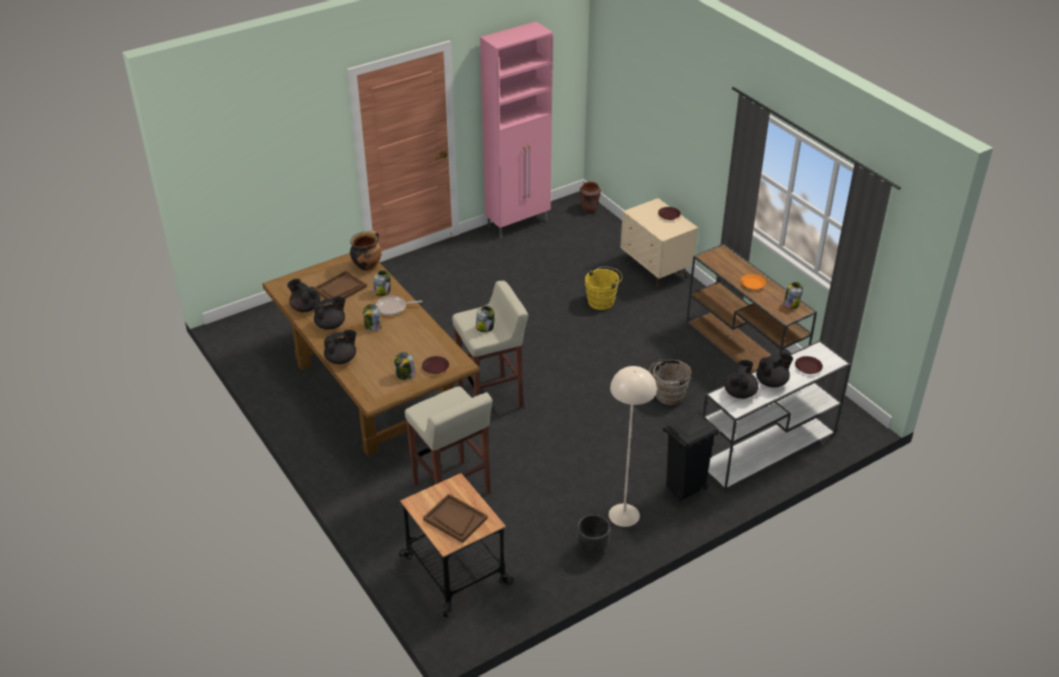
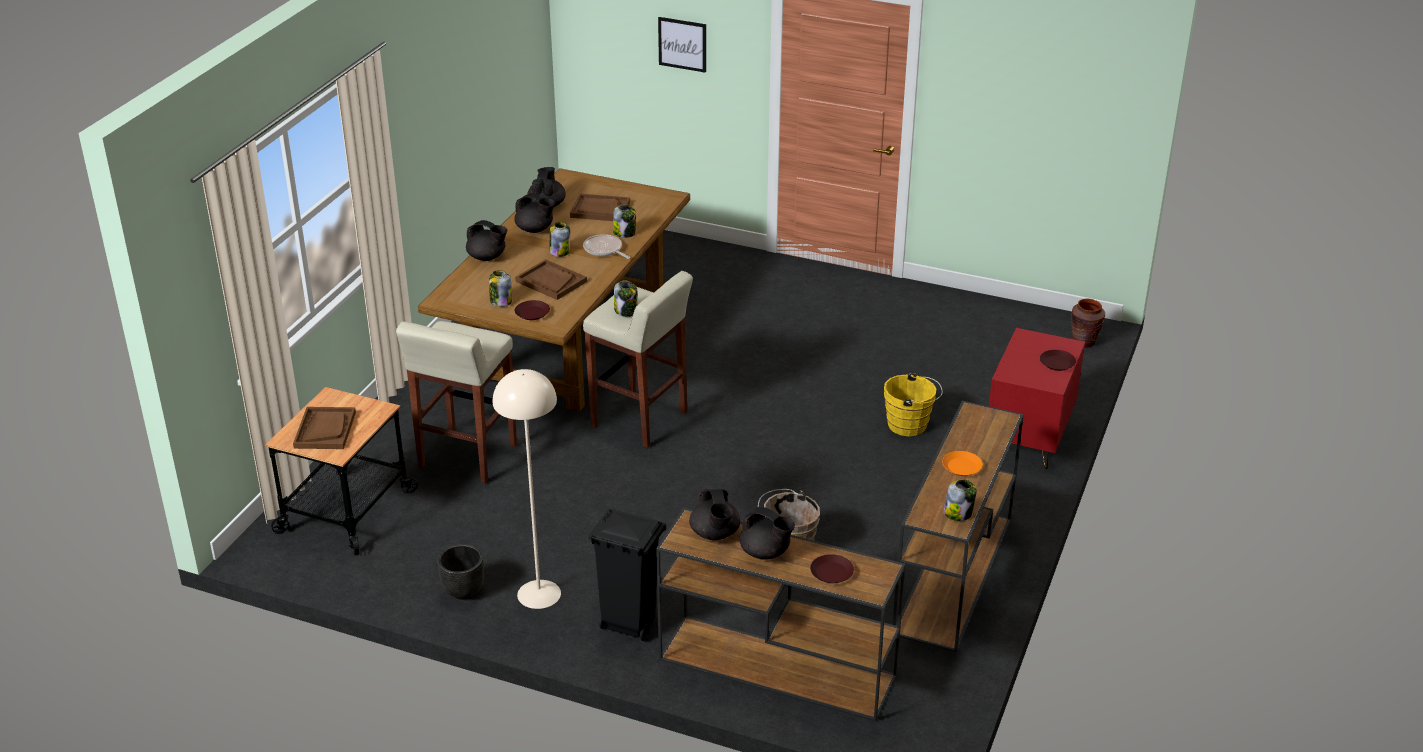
camera: 55 degrees right, 5 degrees down
(287, 150) = (682, 44): none -> picture
(367, 265) = (658, 207): cooking pot -> none
(405, 344) = (551, 281): none -> brown tray
(518, 223) = (980, 306): pink cabinet -> none
(656, 270) = (1029, 441): beige nightstand -> red nightstand
(740, 393) = (715, 534): black teapot -> black teapot turned 90 degrees clockwise
(766, 449) = (774, 667): white console table -> brown console table

